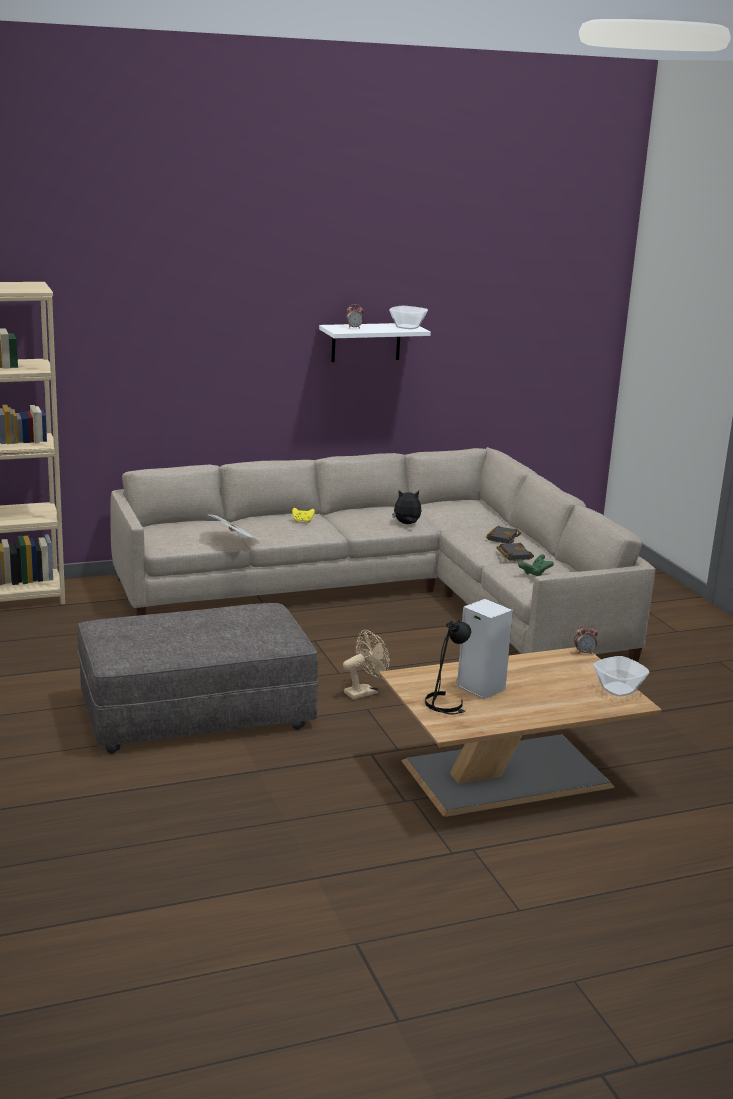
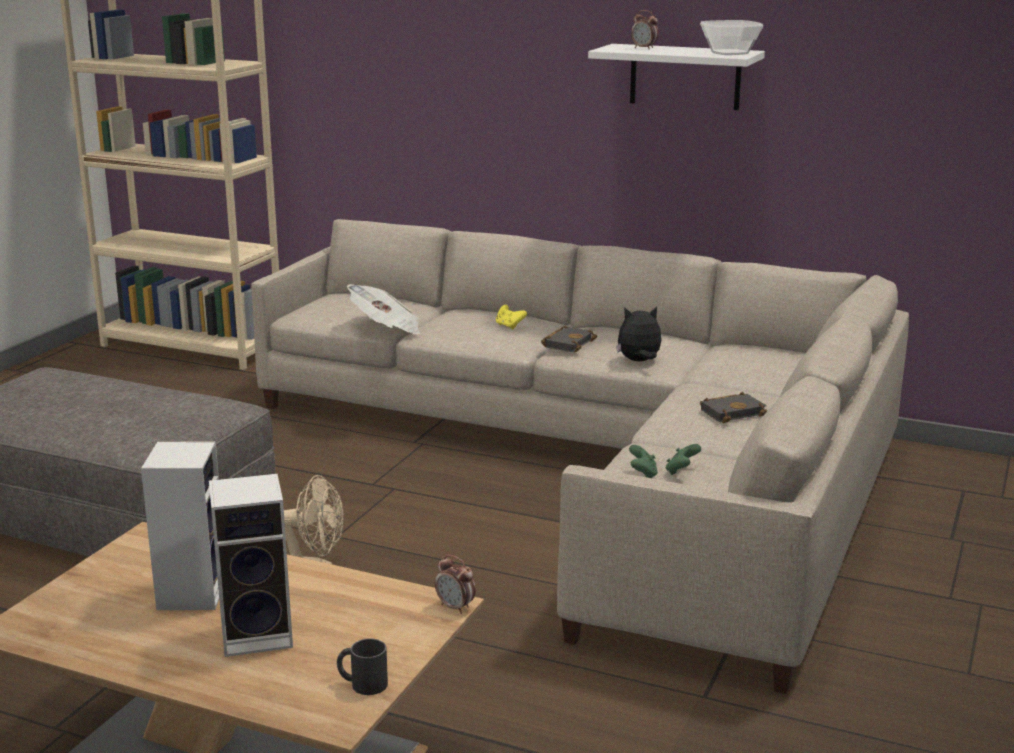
camera: 45 degrees right, 0 degrees up
(407, 524) = (639, 361): plush toy -> plush toy turned 45 degrees counterclockwise
(446, 704) = (98, 595): black table lamp -> none
(513, 554) = (695, 438): black book -> black book (568, 343)
(544, 690) = (260, 634): none -> speaker
(617, 689) = (362, 684): bowl -> black mug

